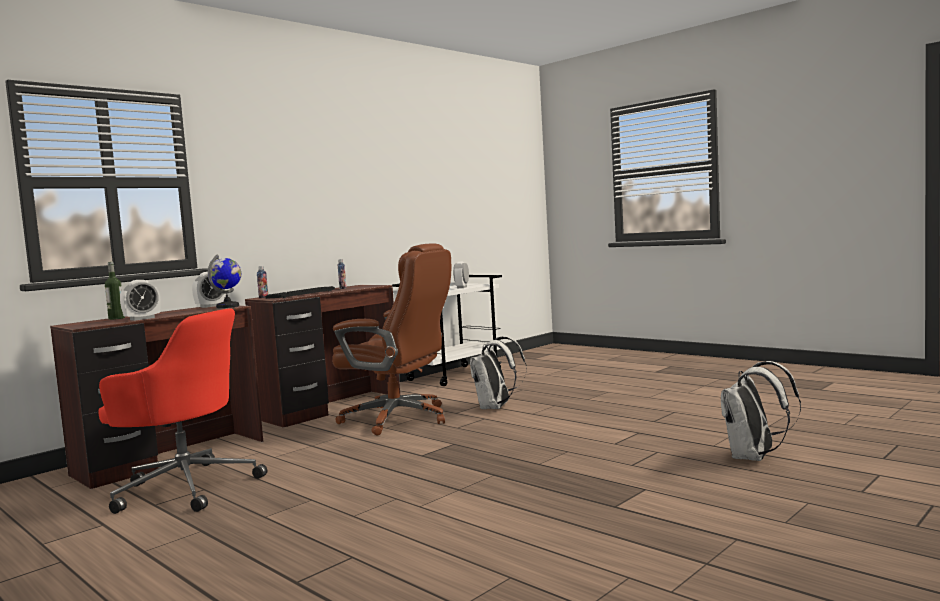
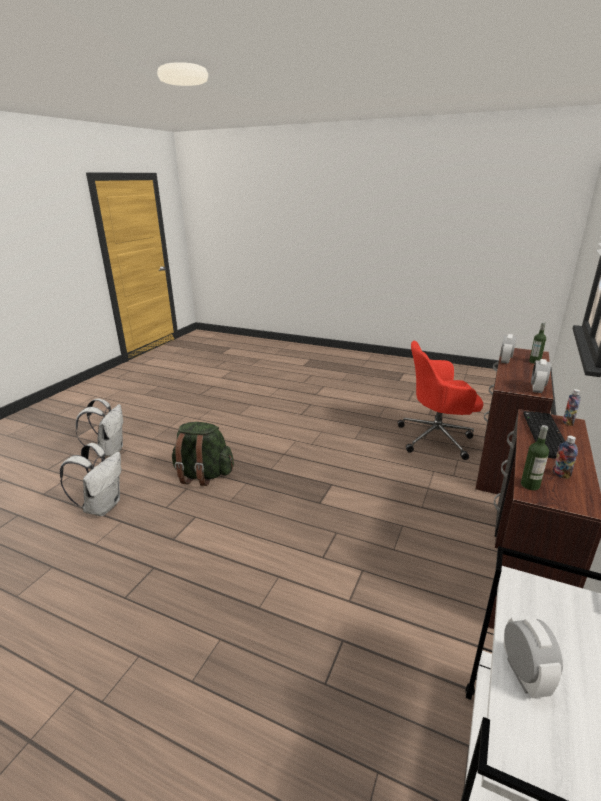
camera: 160 degrees right, 20 degrees up
(228, 306) = (510, 387): globe -> none
(371, 286) = (530, 485): none -> bottle
(399, 419) = (409, 546): brown office chair -> none
(496, 407) = (326, 592): white backpack -> white backpack (110, 451)
(606, 476) = (203, 475): none -> green backpack

